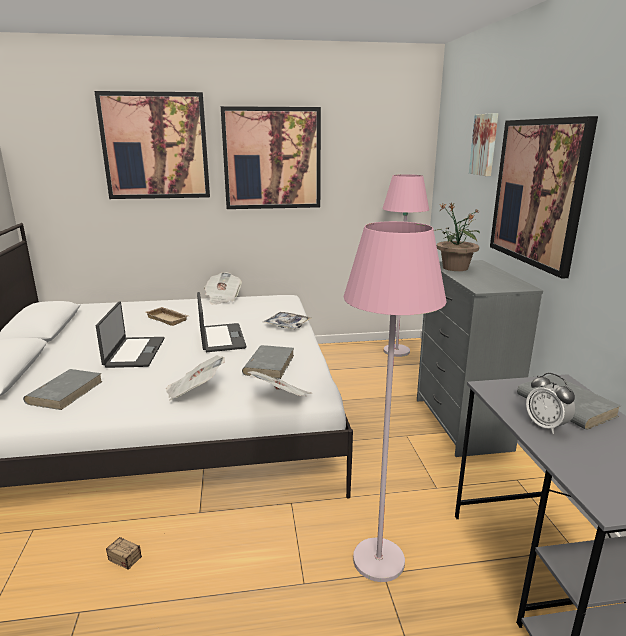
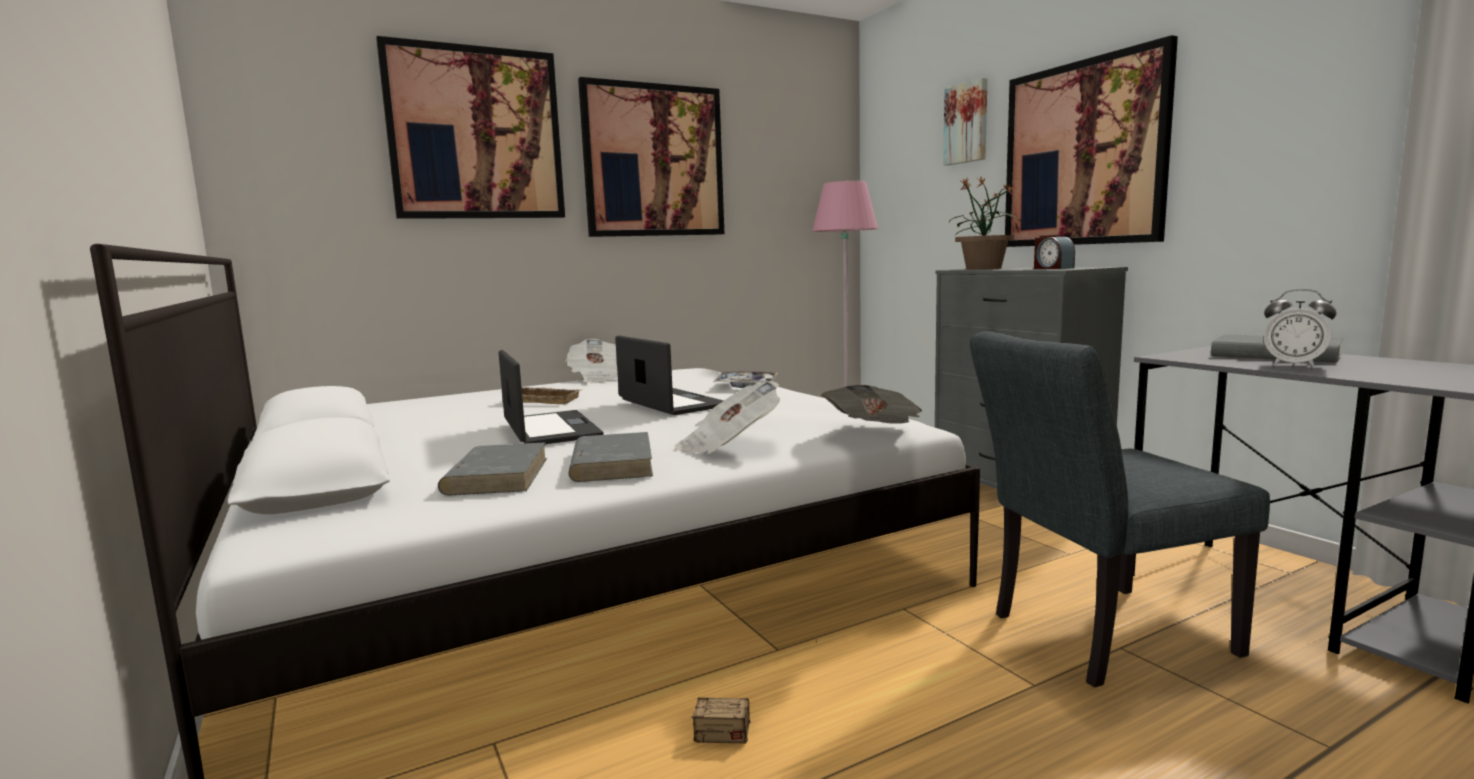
camera: 20 degrees left, 10 degrees down
(269, 364) = (795, 411): grey book -> grey book (612, 463)
(378, 560) = (1096, 636): pink floor lamp -> grey chair
(485, 283) = (1052, 268): none -> alarm clock

